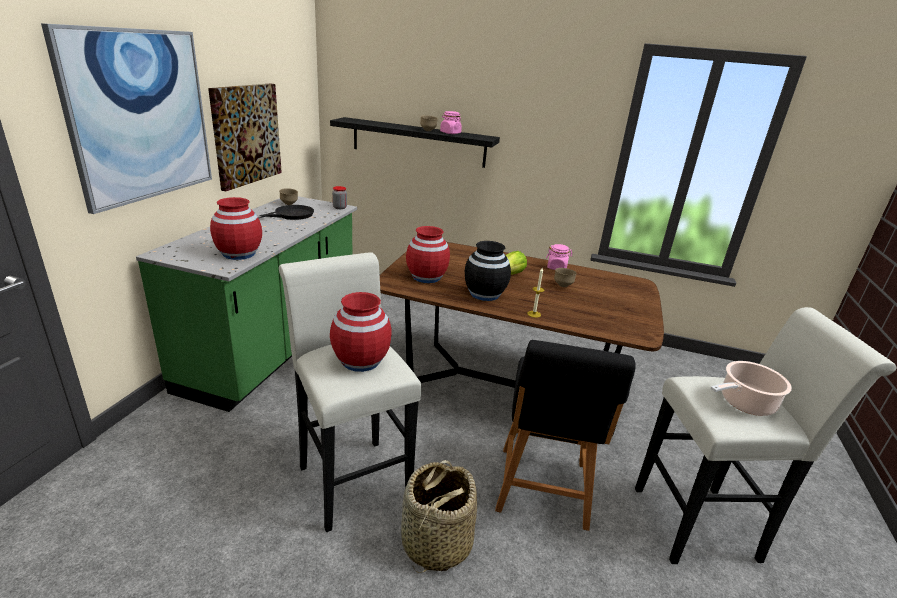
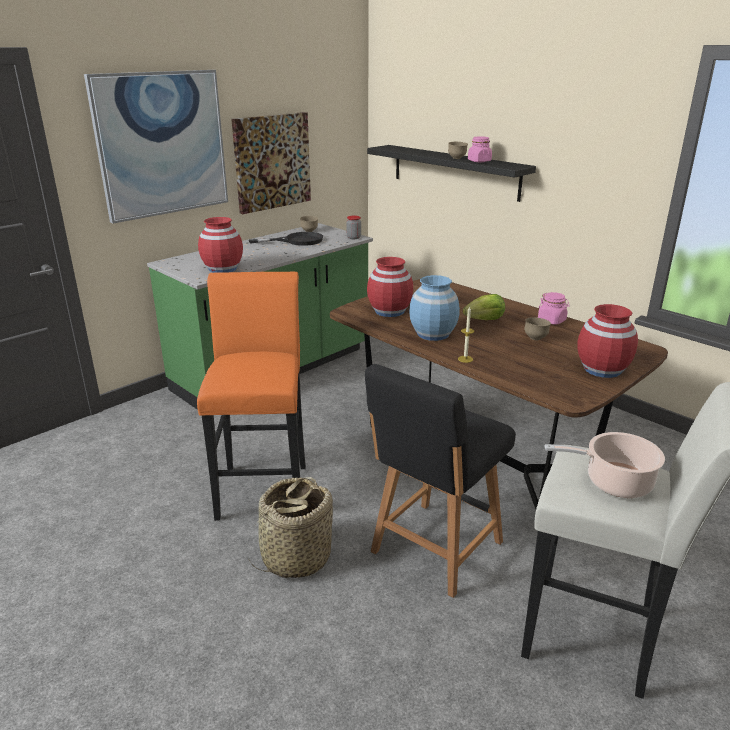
camera: 30 degrees right, 0 degrees up
(351, 476) = (264, 486): white stool -> orange stool
(360, 360) = (254, 367): red vase -> red vase (602, 369)
(484, 294) = (433, 334): black vase -> blue vase

